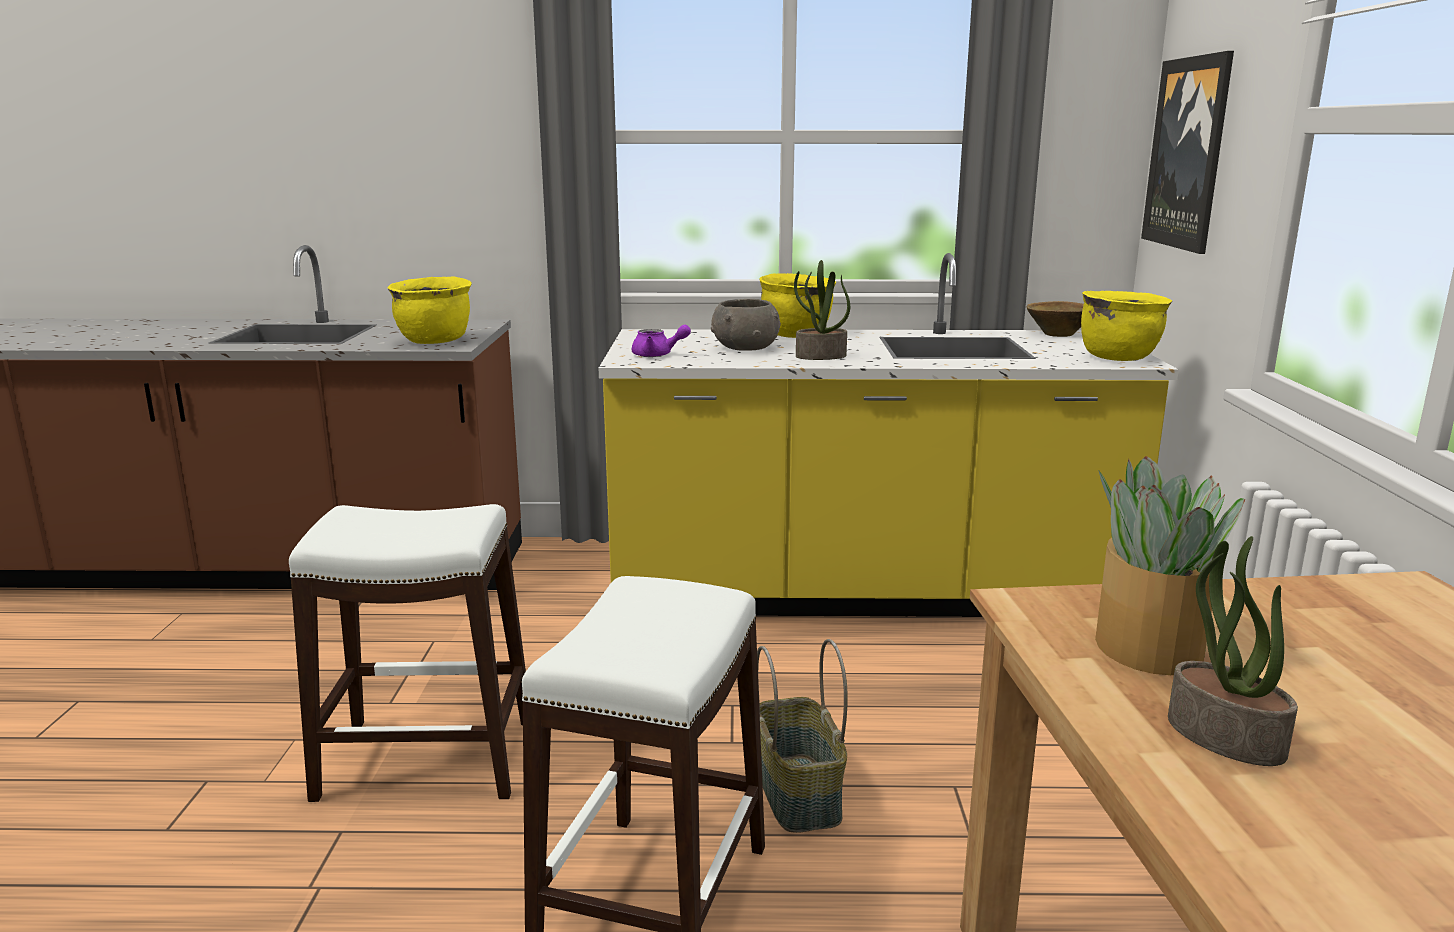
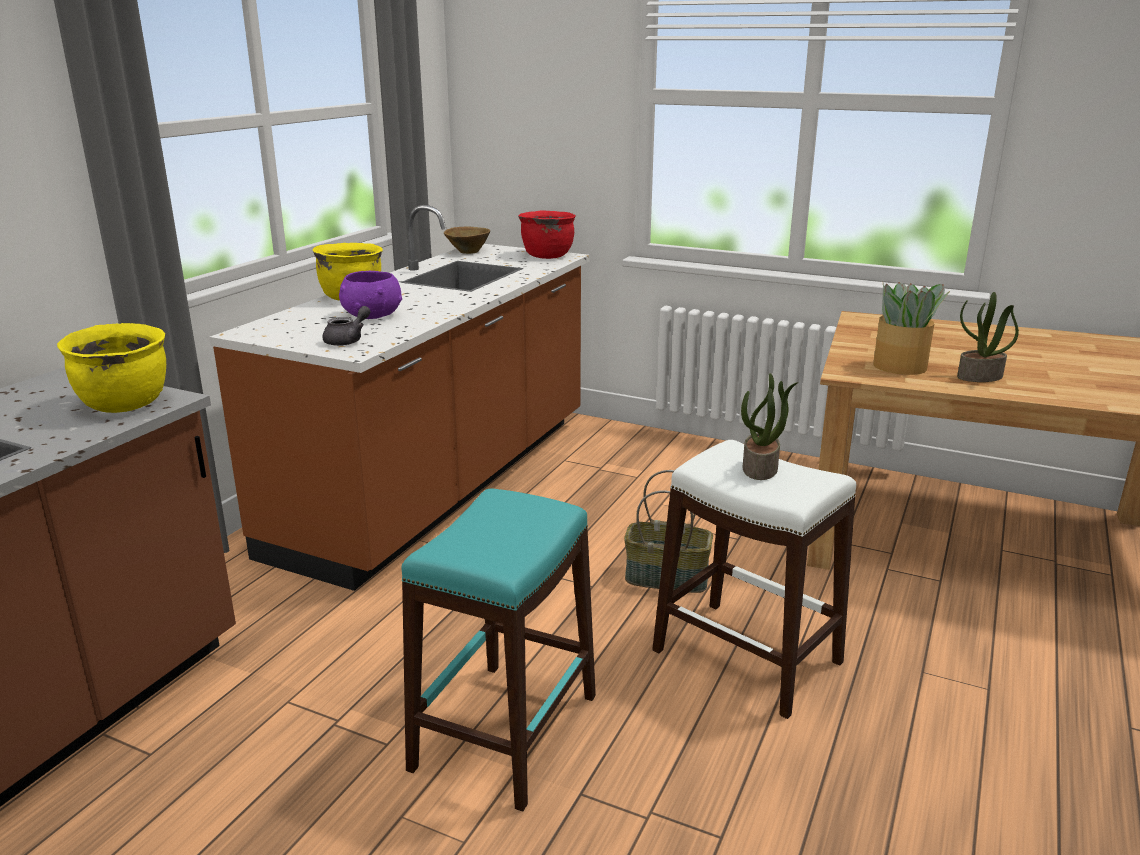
camera: 65 degrees left, 5 degrees up
(426, 758) = (504, 732): white stool -> turquoise stool
(657, 355) = (348, 340): purple teapot -> grey teapot
(745, 348) = (371, 315): grey bowl -> purple bowl
(820, 356) = (436, 304): potted plant -> potted plant (761, 468)
(863, 592) = (441, 484): yellow counter -> brown counter
(1118, 357) = (547, 256): yellow cooking pot -> red cooking pot
(1188, 153) = (512, 113): picture -> none

